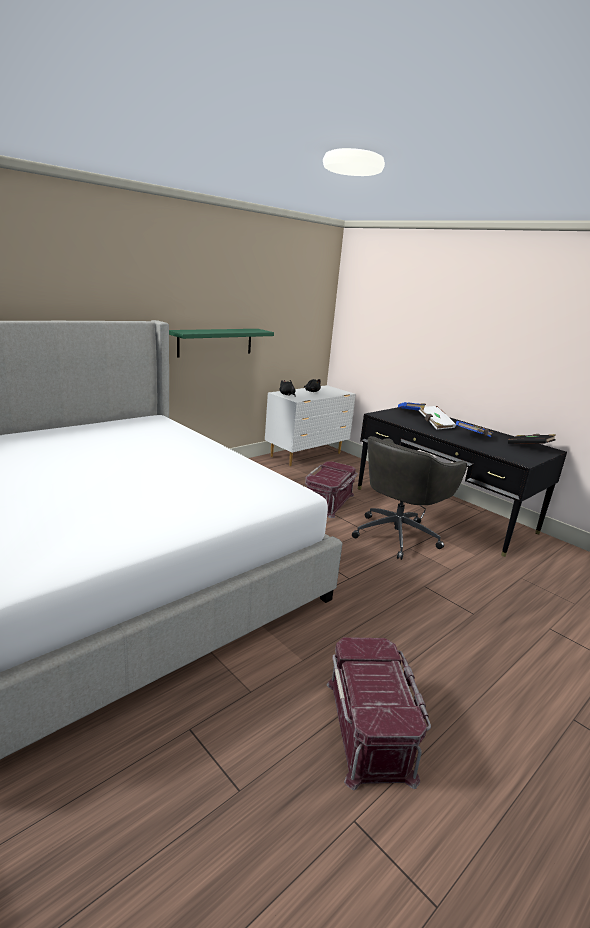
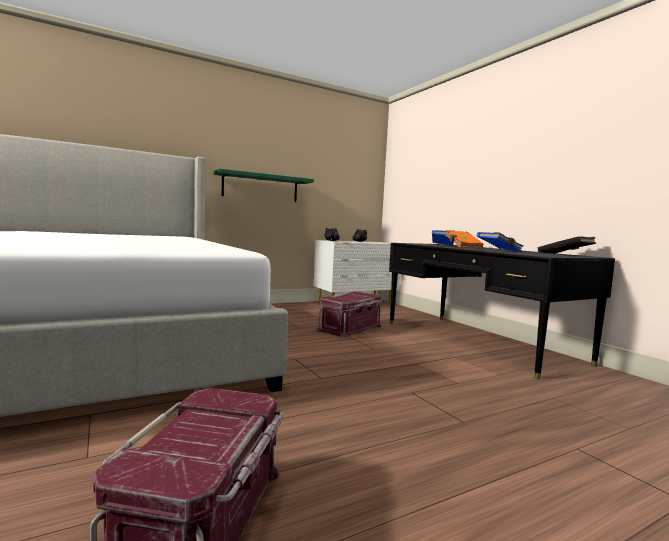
camera: 15 degrees right, 15 degrees down
(397, 535) = (409, 353): grey office chair -> none
(435, 424) = (462, 247): white book -> orange book

